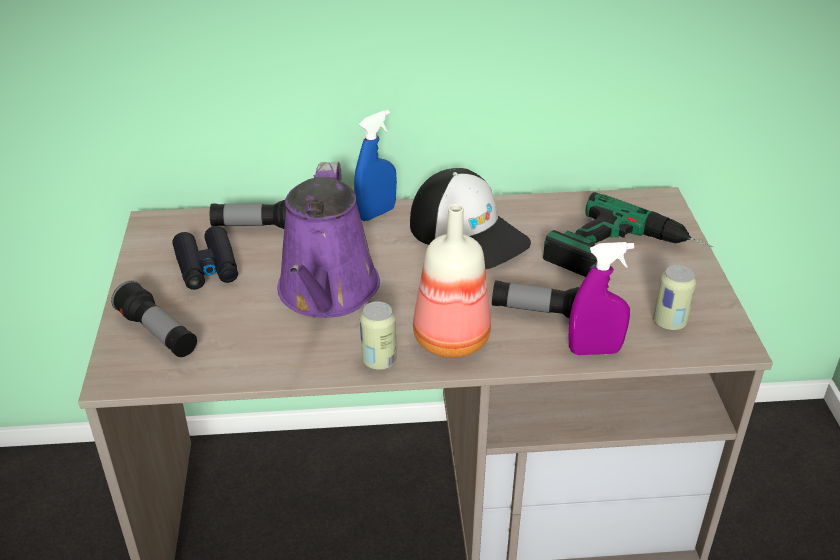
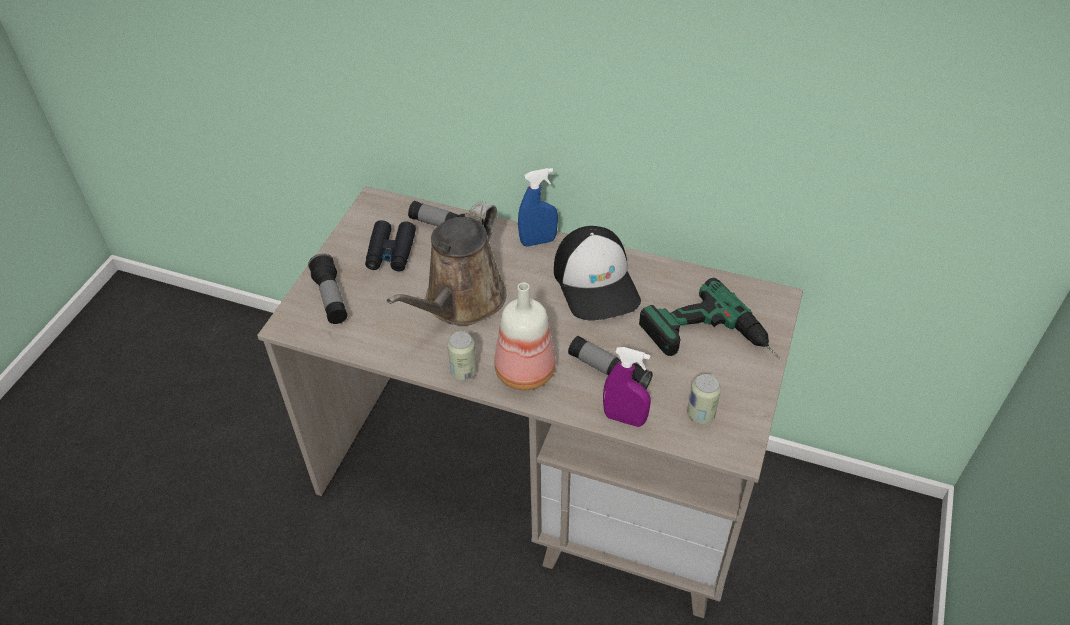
camera: 25 degrees right, 10 degrees up
(327, 293) = (461, 302): purple watering can -> brown watering can

